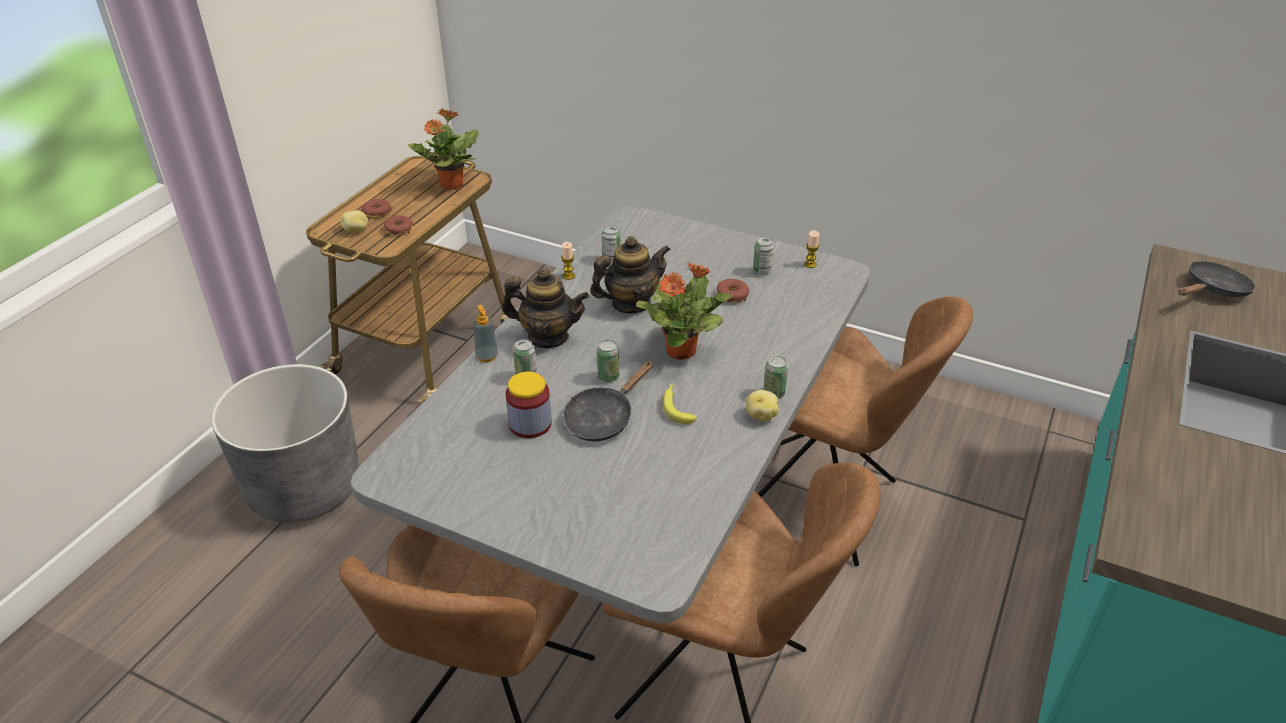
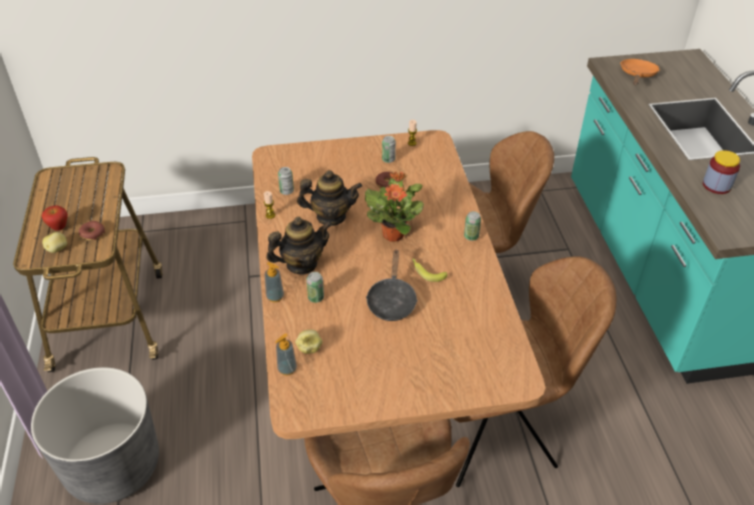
camera: 35 degrees left, 5 degrees up
(377, 213) = (59, 228): donut -> apple
(422, 431) = (287, 369): none -> soap dispenser
(451, 185) = (96, 182): potted plant -> none
(530, 424) = (351, 327): jar -> jar (716, 185)
(608, 377) = (367, 272): can -> none
(630, 303) = (331, 217): teapot -> teapot turned 60 degrees clockwise
(641, 534) = (376, 369): grey dining table -> brown dining table
(761, 415) = (477, 253): potato -> potato (309, 348)
(1212, 290) = (637, 75): black frying pan -> orange frying pan

